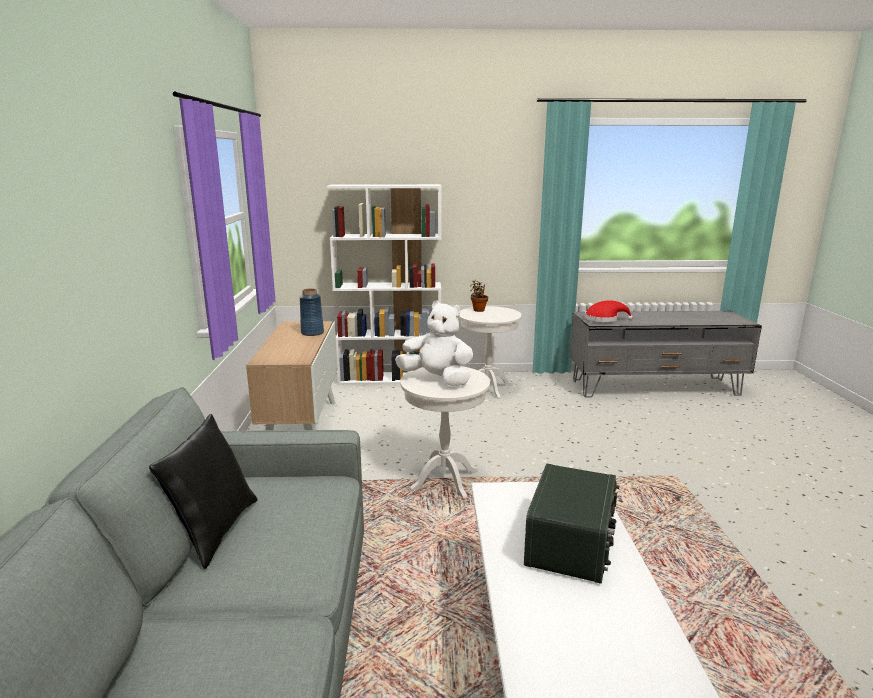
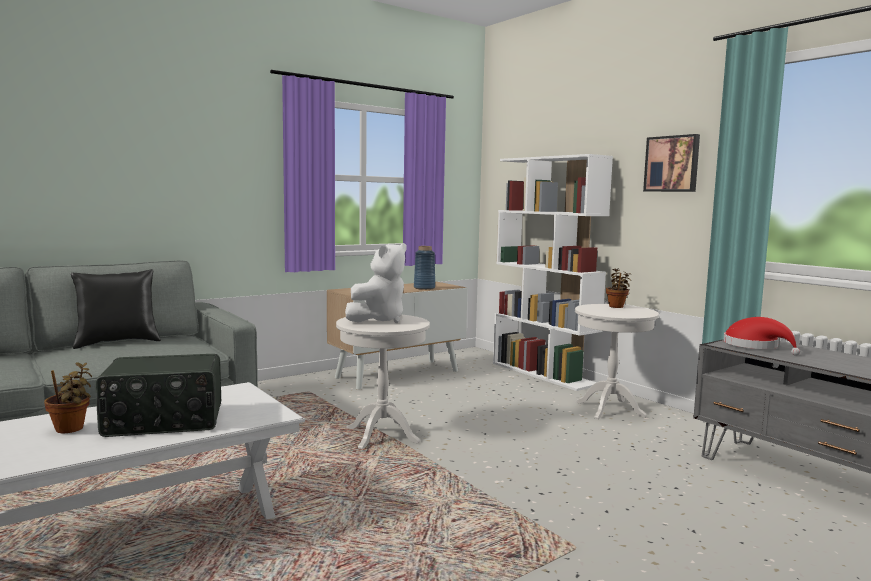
camera: 55 degrees right, 10 degrees down
(437, 379) = (379, 320): white plush toy -> white plush toy turned 45 degrees clockwise
(496, 192) = (672, 164): none -> picture
(565, 601) = (71, 429): none -> potted plant

